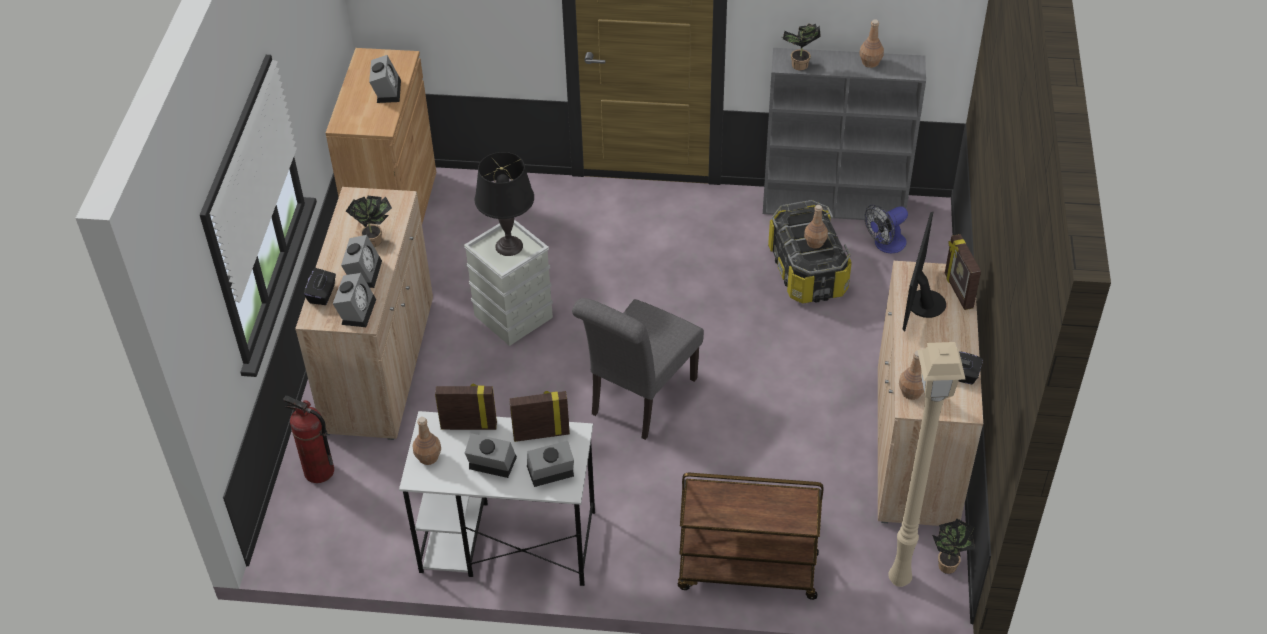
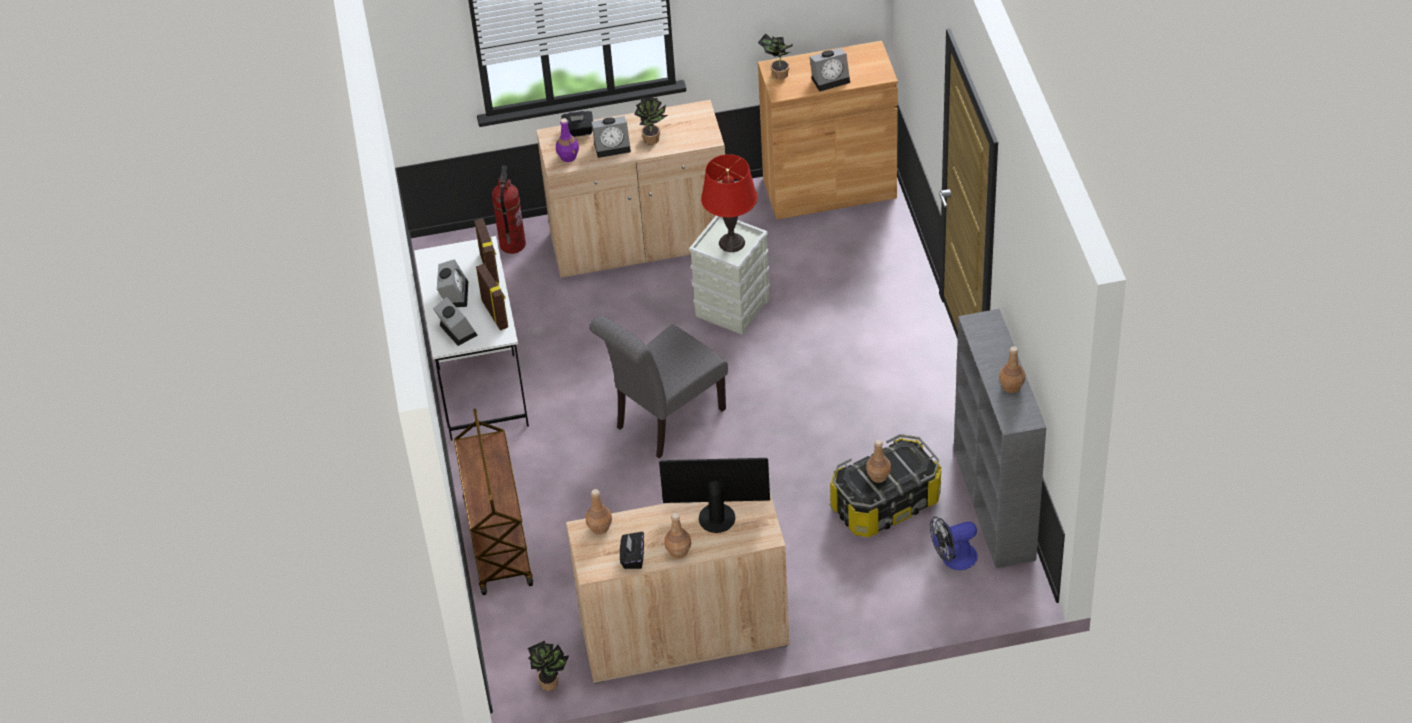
camera: 75 degrees right, 0 degrees up
(357, 310) = (568, 156): alarm clock -> purple bottle
(428, 457) = (450, 256): brown bottle -> brown bottle (678, 551)
(509, 246) = (732, 242): black table lamp -> red table lamp
(639, 400) = (665, 421): grey chair -> grey chair turned 60 degrees counterclockwise
(798, 66) = (977, 334): potted plant -> potted plant (777, 74)
(885, 245) = (953, 559): fan -> fan turned 60 degrees counterclockwise
(898, 580) = (521, 650): beige floor lamp -> none
(957, 291) = (743, 538): picture frame -> none

